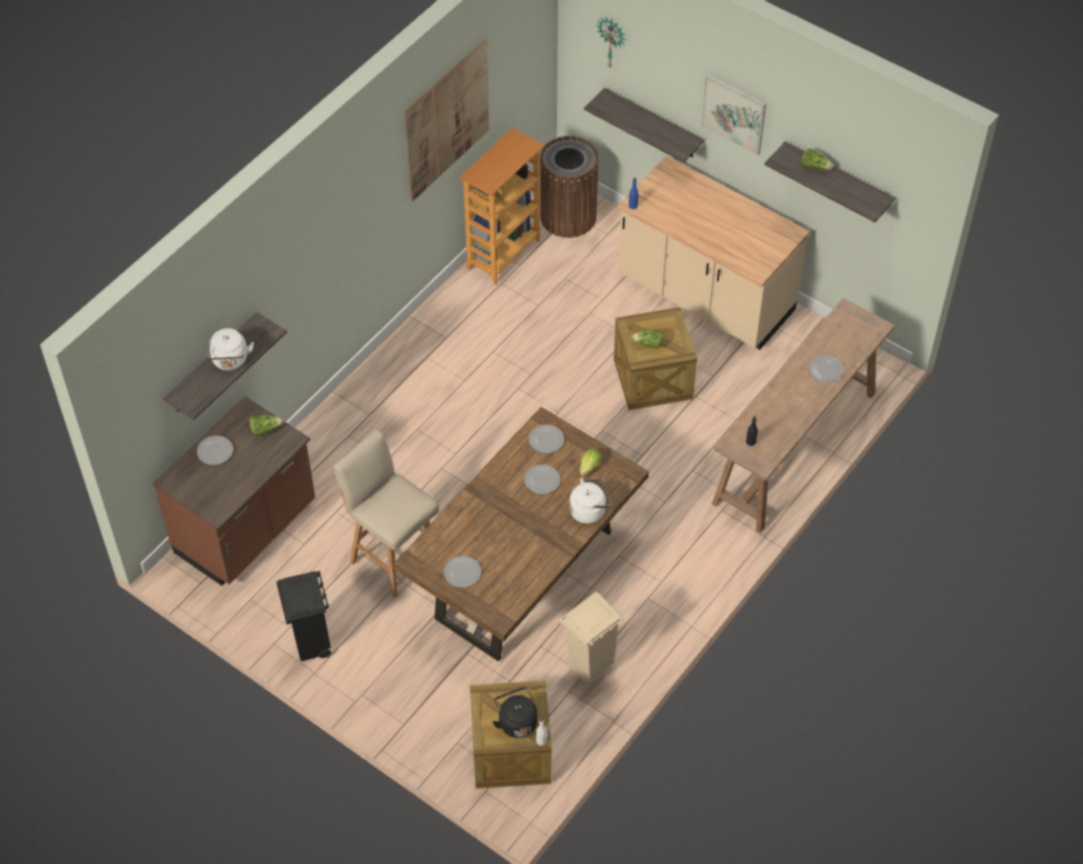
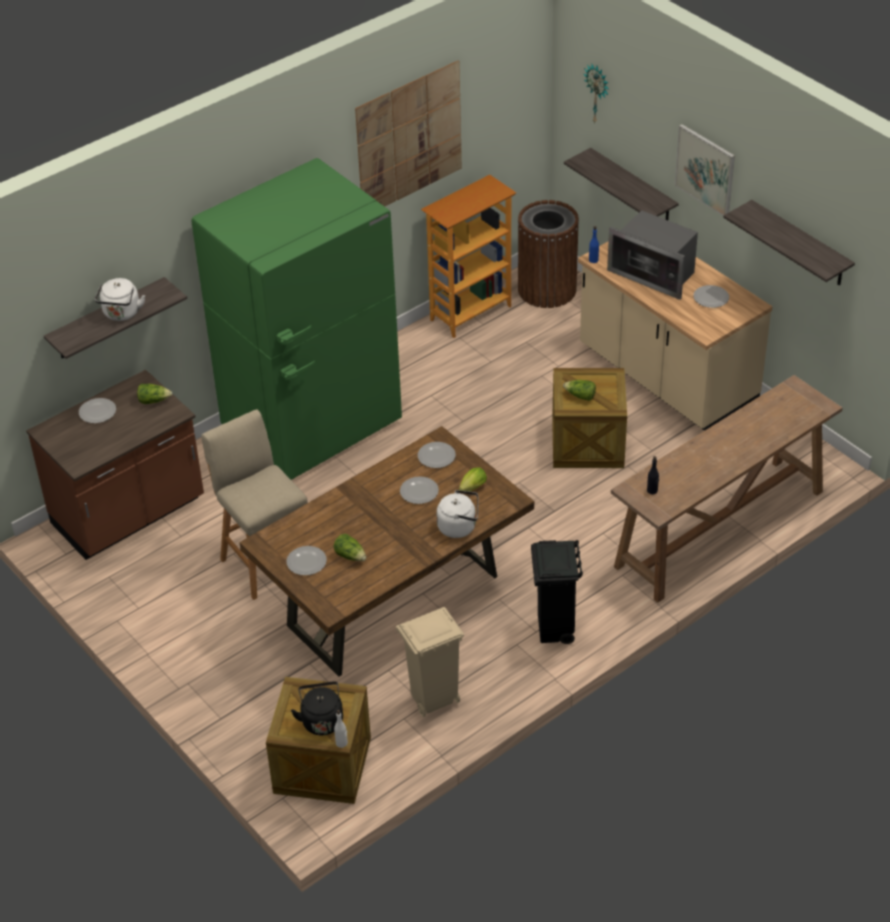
camera: 15 degrees right, 10 degrees down
(312, 645) = (154, 629): black trash can -> black trash can (555, 630)
(392, 405) = (313, 427): none -> green fridge
(693, 212) = (654, 273): none -> microwave
(815, 167) = (776, 225): lettuce -> lettuce (350, 556)
(825, 369) = (754, 436): plate -> plate (711, 298)

